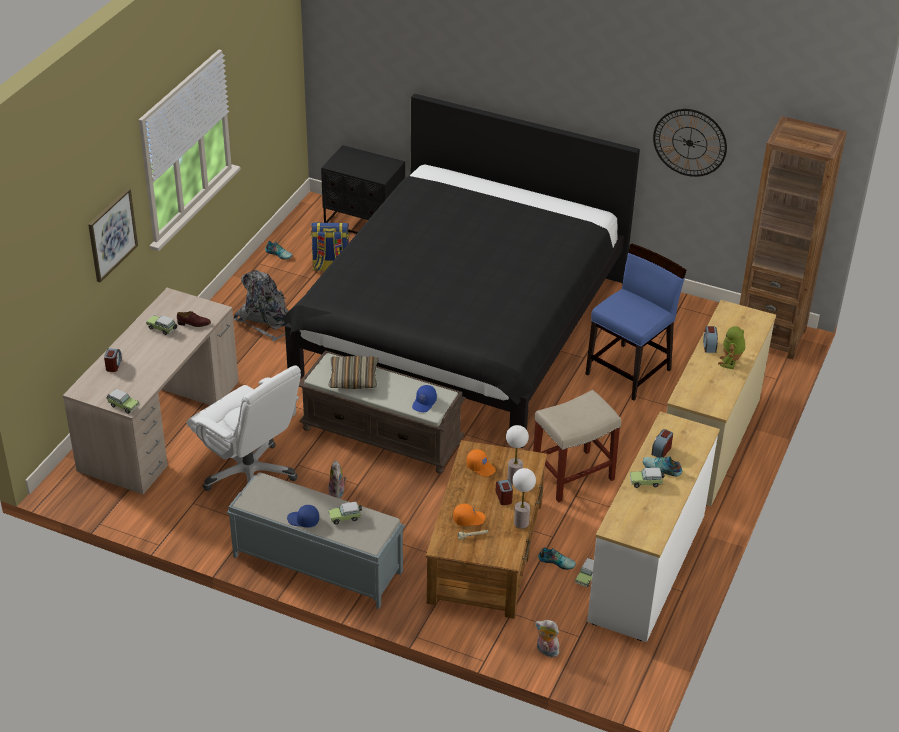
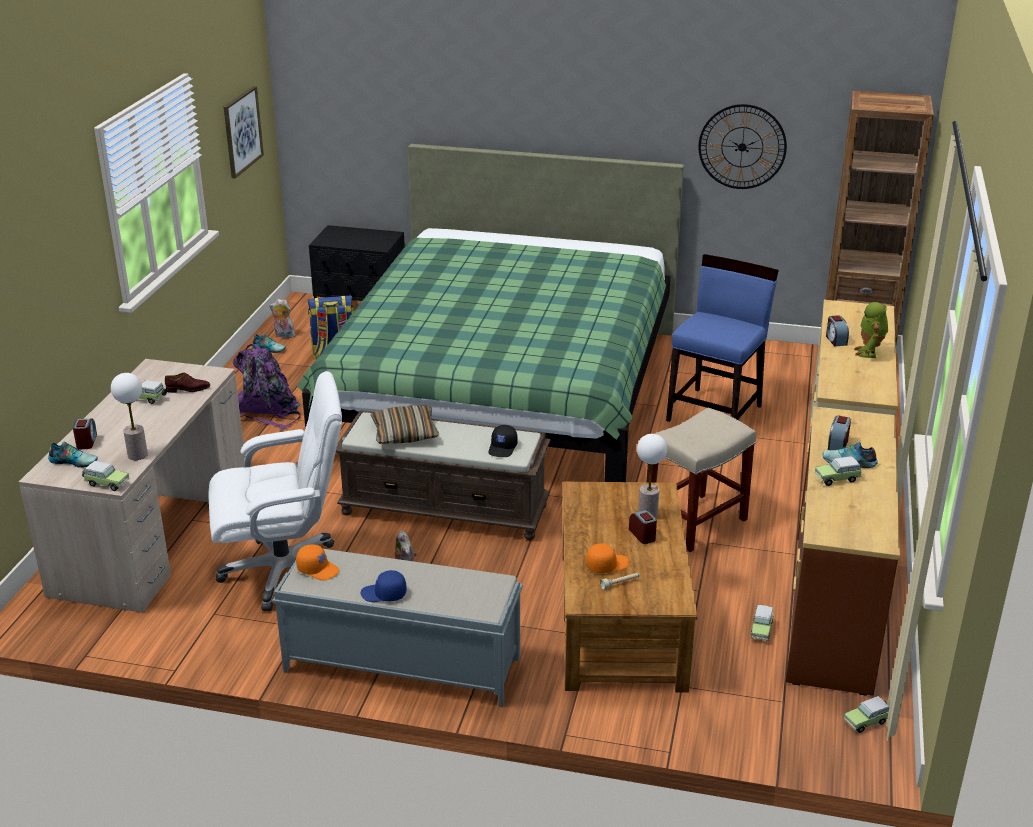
camera: 10 degrees left, 10 degrees down
(112, 234) = (70, 276): picture -> picture (242, 131)
(250, 475) = (284, 572): white office chair -> white office chair turned 45 degrees counterclockwise
(265, 320) = (268, 411): grey backpack -> purple backpack
(346, 517) = (442, 583): toy car -> toy car (867, 721)
(424, 403) = (503, 448): blue cap -> black cap
(461, 326) = (504, 392): black bed -> green bed
(481, 467) = (599, 506): orange cap -> orange cap (318, 569)
(521, 523) = (677, 561): table lamp -> table lamp (137, 455)
(546, 651) = (747, 727): plush toy -> plush toy (283, 335)
(557, 561) = (716, 617): shoe -> shoe (74, 461)
(648, 568) = (833, 609): white dresser -> brown dresser

